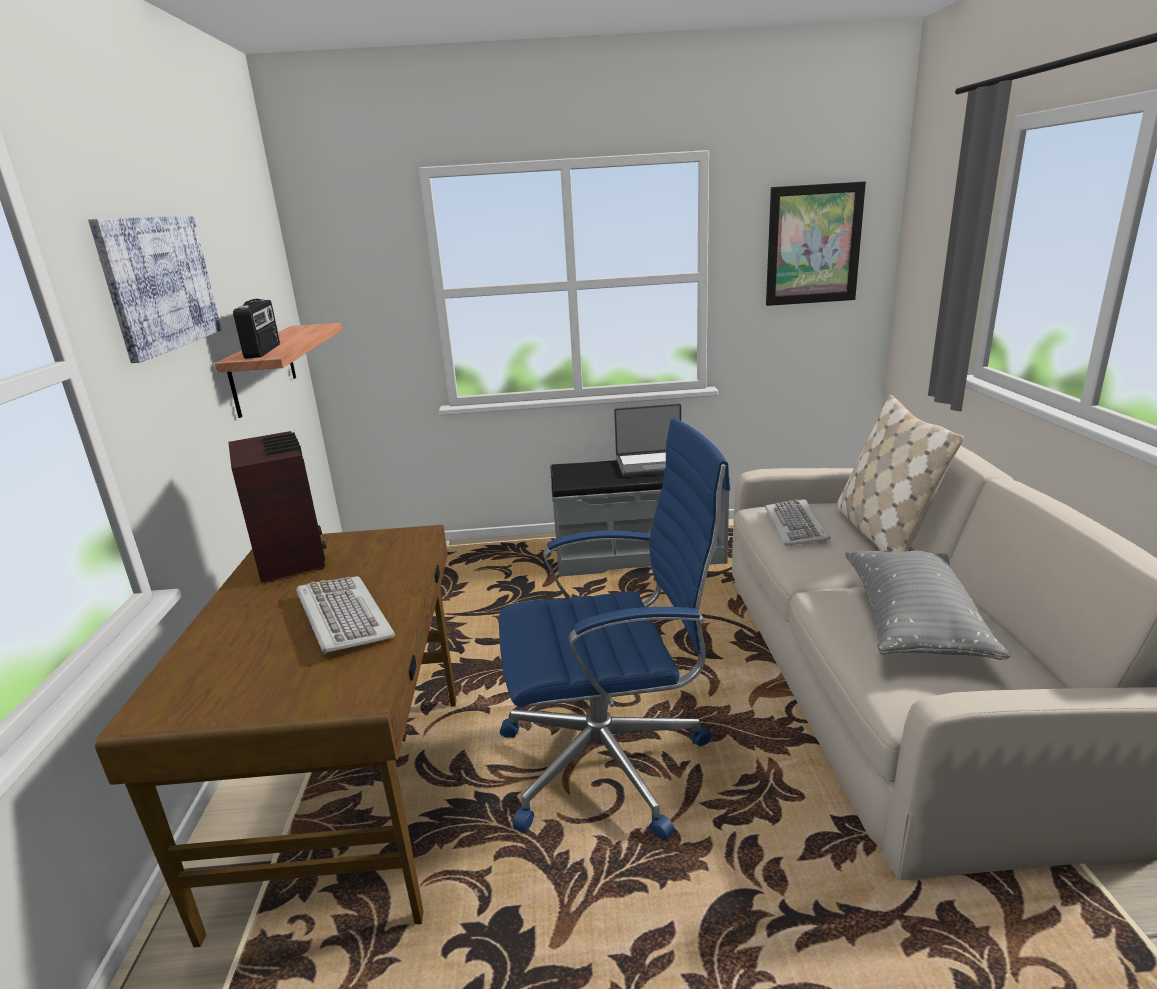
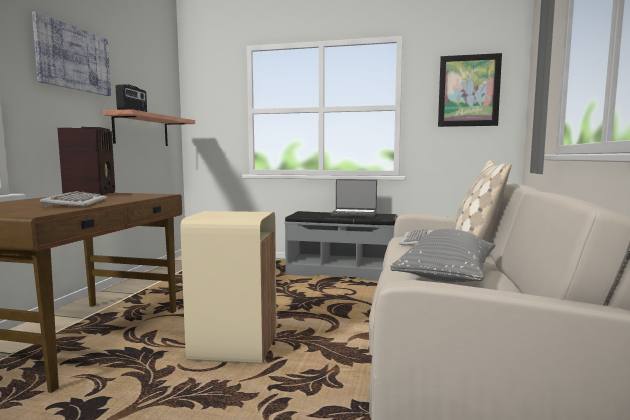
camera: 15 degrees right, 15 degrees down
(610, 760) = (234, 349): blue office chair -> beige trash can

